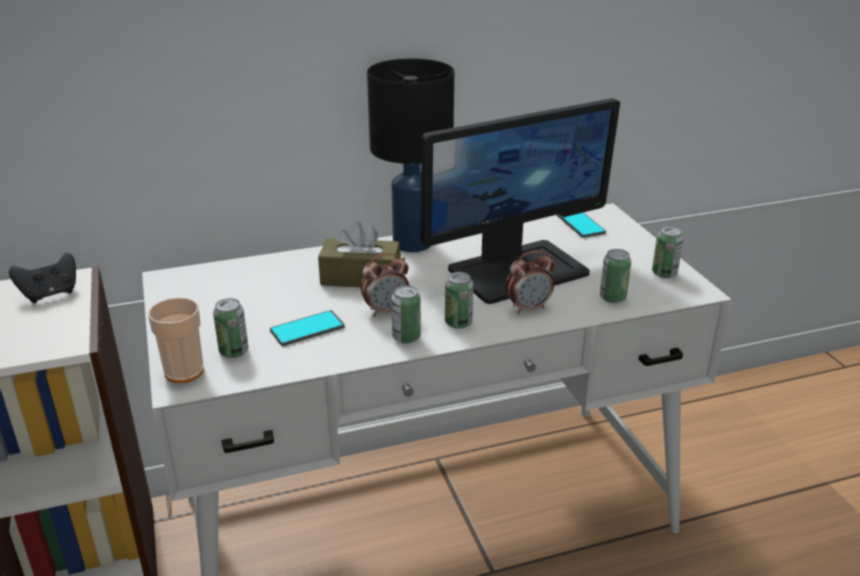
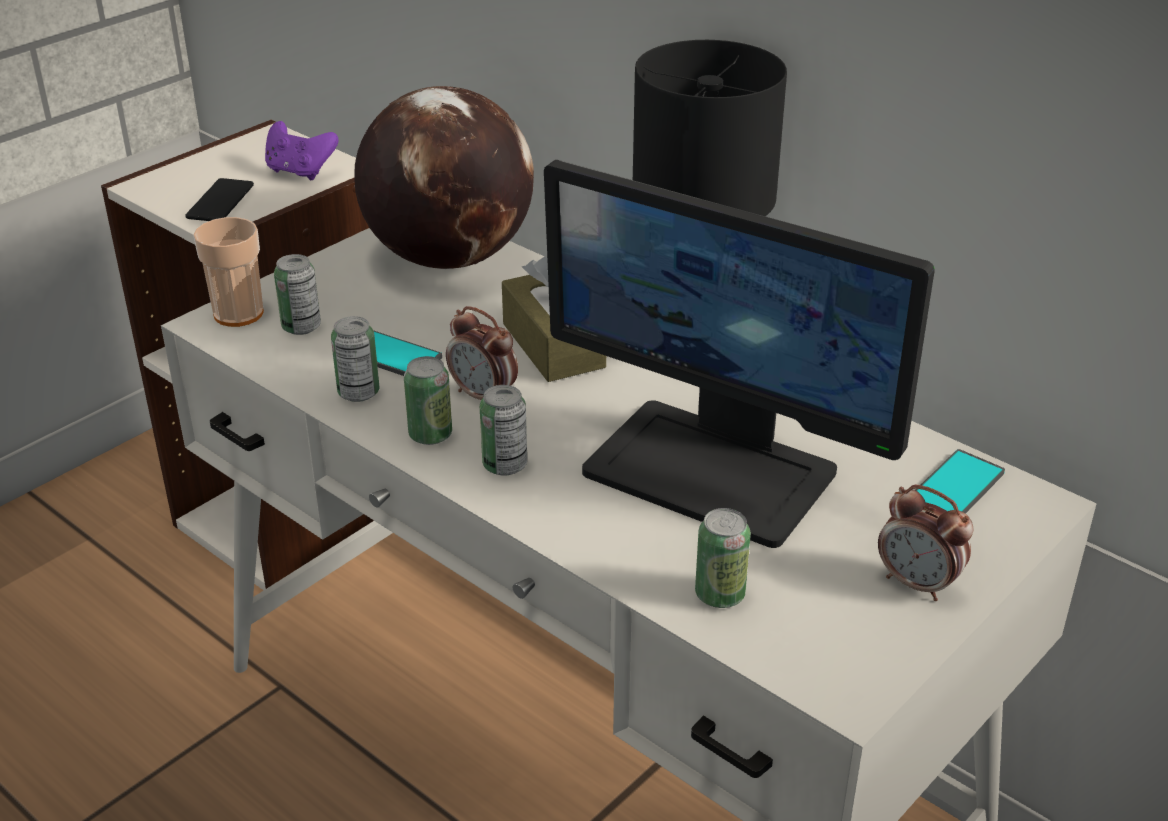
camera: 60 degrees right, 5 degrees up
(40, 334) = (220, 202): none -> phone
(50, 294) = (300, 172): black game controller -> purple game controller
(223, 281) = (448, 258): none -> globe
(528, 308) = (604, 516): alarm clock -> alarm clock (918, 584)
(664, 273) = (873, 635): can -> can (358, 392)

